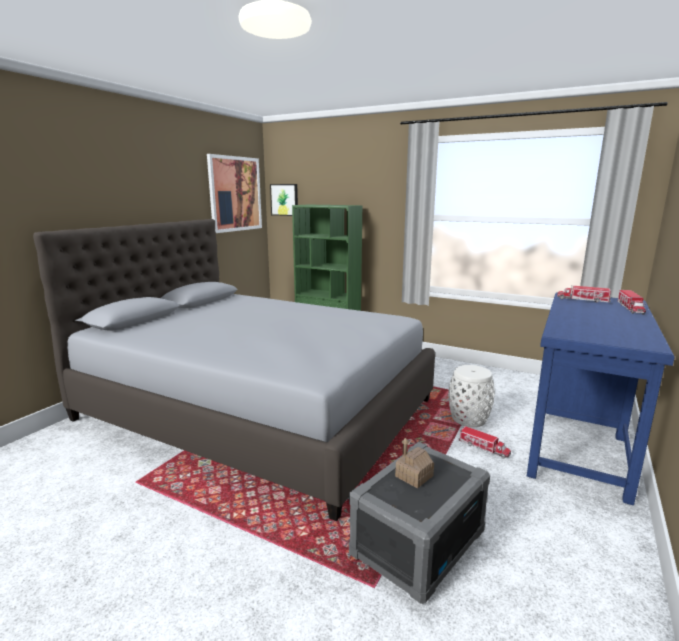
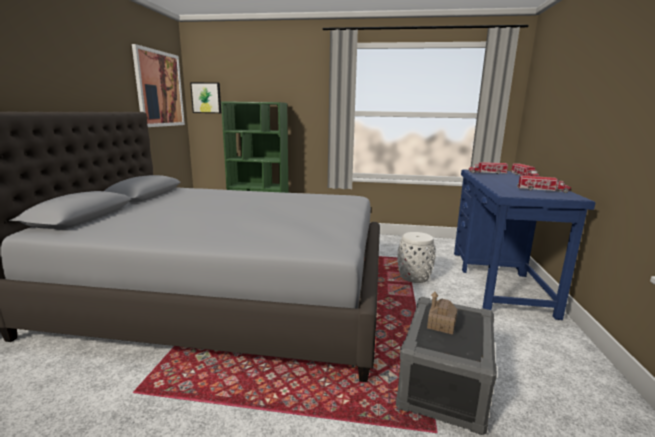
camera: 20 degrees left, 0 degrees up
(483, 448) = (440, 297): toy truck -> toy truck (542, 190)

